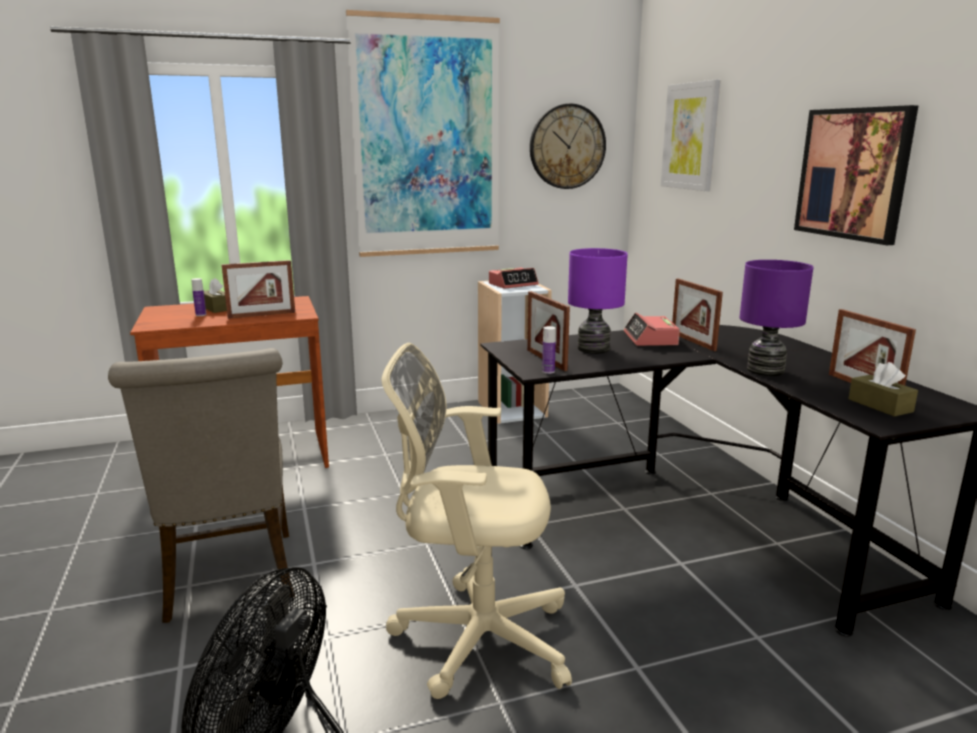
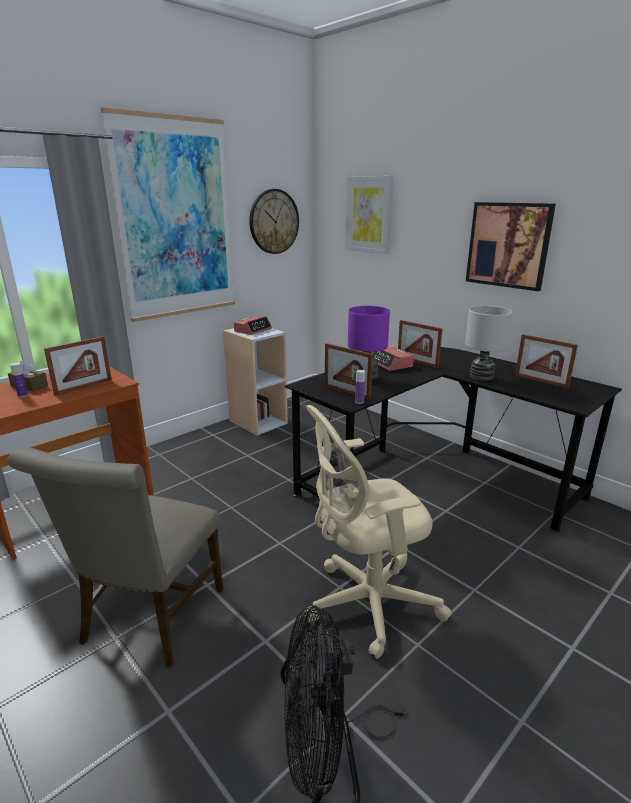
camera: 25 degrees left, 5 degrees up
(230, 580) = (149, 621): beige chair -> beige chair turned 60 degrees clockwise
(765, 371) = (481, 378): purple table lamp -> grey table lamp
(880, 405) = (562, 393): brown tissue box -> none

